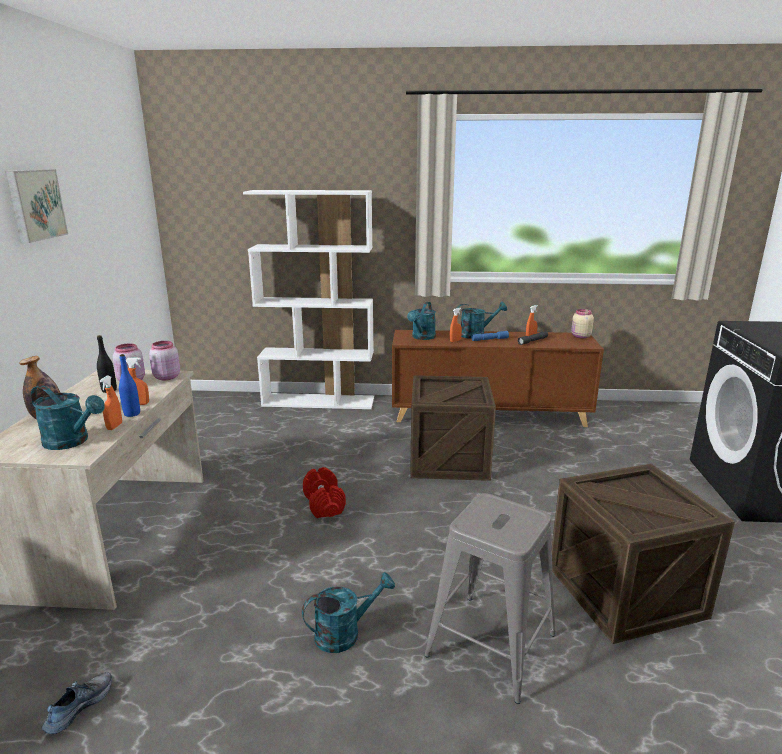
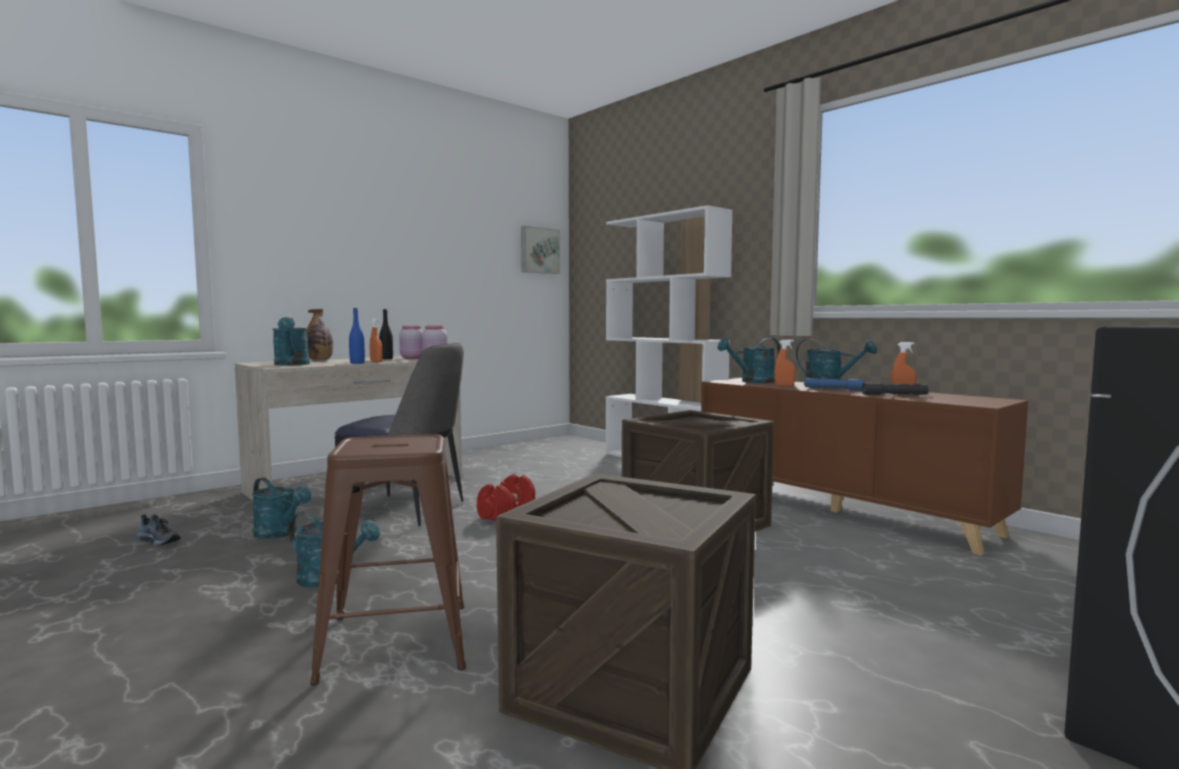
camera: 45 degrees right, 15 degrees down
(35, 204) = (403, 218): picture -> picture (539, 250)
(79, 706) = (159, 541): shoe -> shoe turned 45 degrees clockwise
(114, 426) = (330, 364): orange spray bottle -> none
(190, 623) = (280, 534): none -> turquoise watering can
(240, 538) = (407, 510): none -> chair
(491, 644) = (397, 641): grey stool -> brown stool
(580, 336) = (995, 400): beige jar -> none

